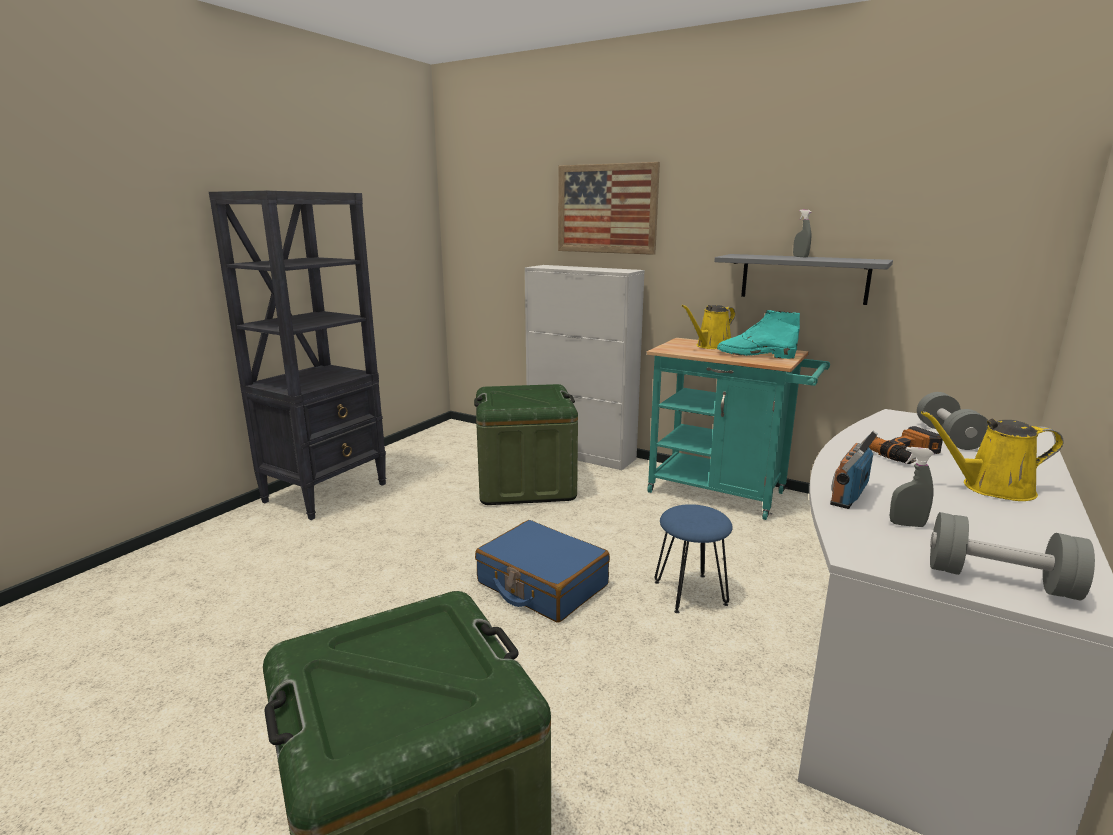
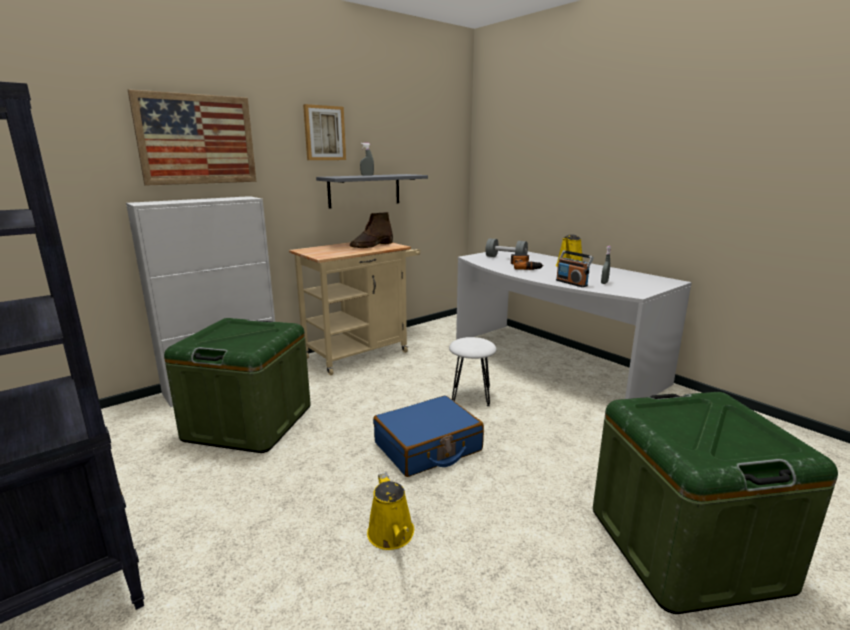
camera: 70 degrees left, 0 degrees up
(690, 592) = (470, 396): blue stool -> white stool
(711, 346) = (332, 248): yellow watering can -> yellow watering can (392, 536)
(725, 494) = (362, 353): turquoise cart -> beige cart
(751, 197) = (324, 133): none -> picture
(754, 355) = (371, 246): turquoise boot -> brown boot
(999, 580) = (652, 284): grey dumbbell -> none

